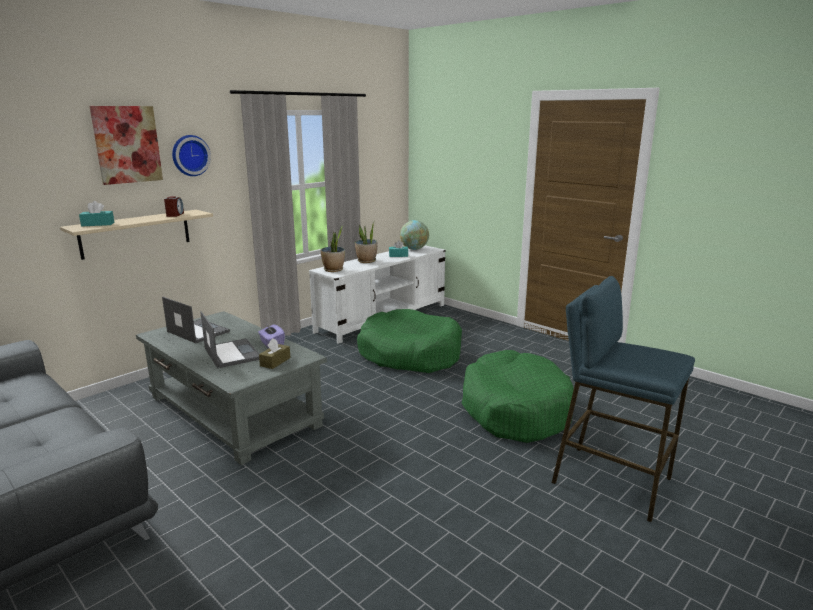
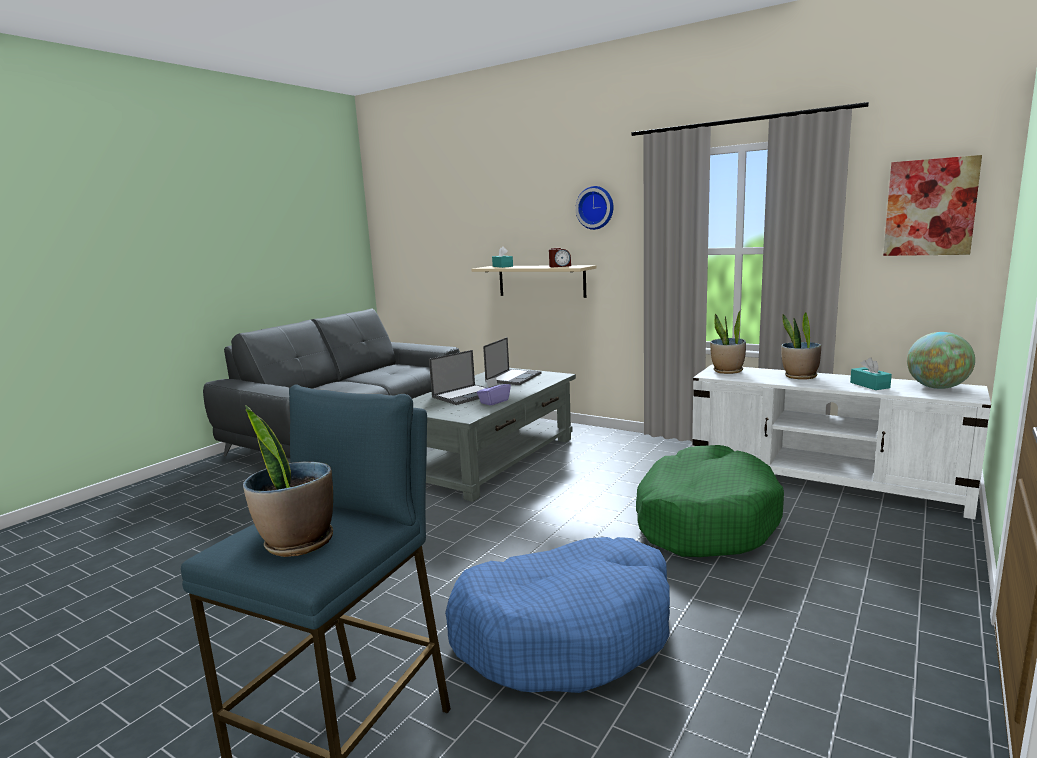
camera: 80 degrees right, 5 degrees down
(127, 144) = (542, 197): picture -> picture (930, 207)
(275, 362) = (450, 410): brown tissue box -> none
(515, 409) = (565, 632): green dog bed -> blue dog bed
(653, 357) = (297, 543): none -> potted plant

